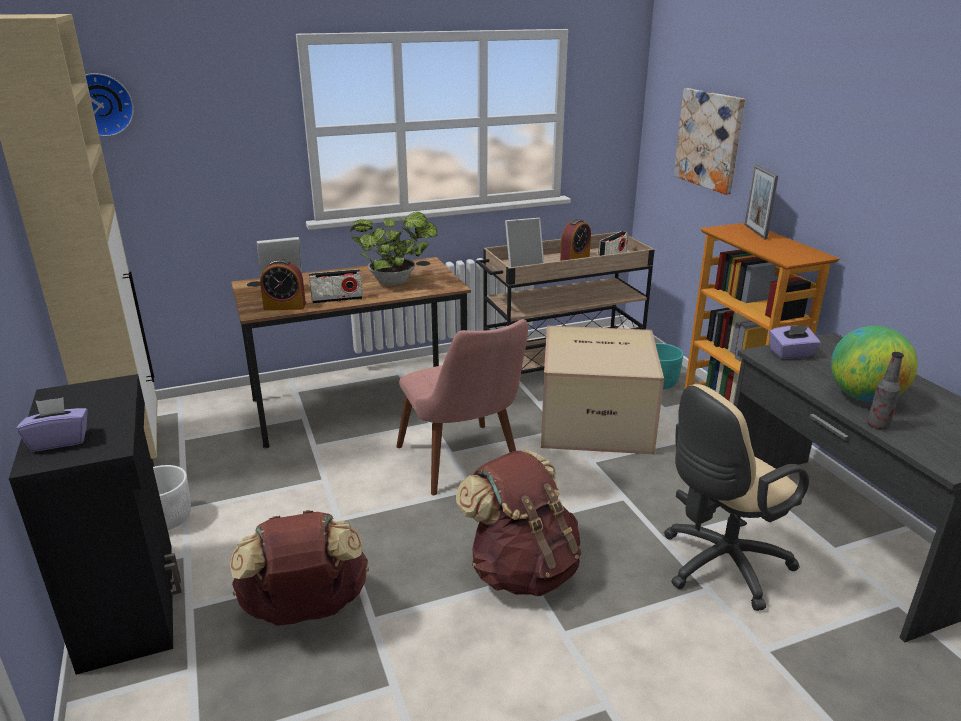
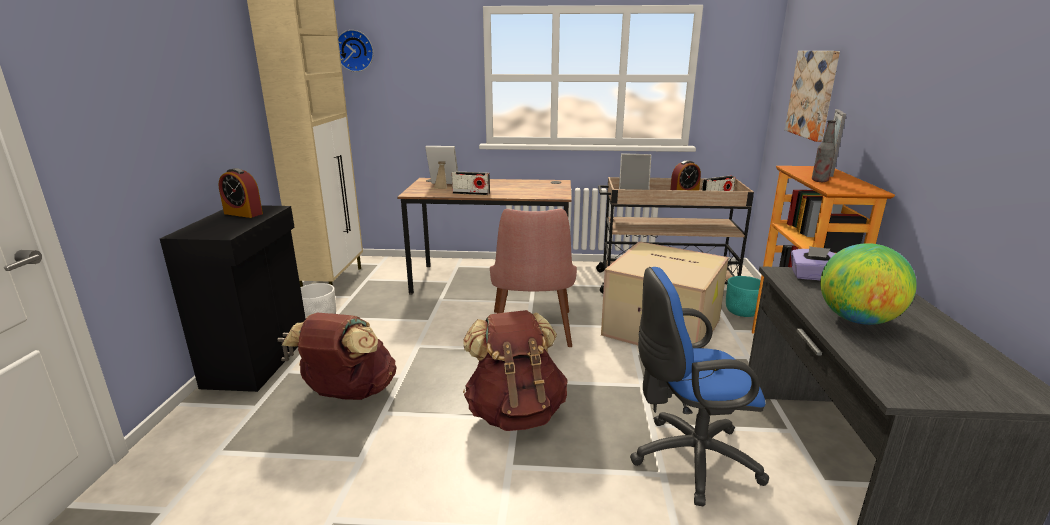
camera: 25 degrees right, 5 degrees down
(59, 441) = (206, 227): purple tissue box -> none
(284, 306) = (433, 193): alarm clock -> alarm clock (243, 213)
(396, 282) = (522, 189): potted plant -> none
(719, 566) = (687, 459): beige office chair -> blue office chair
(878, 425) = (847, 343): bottle -> bottle (819, 181)

